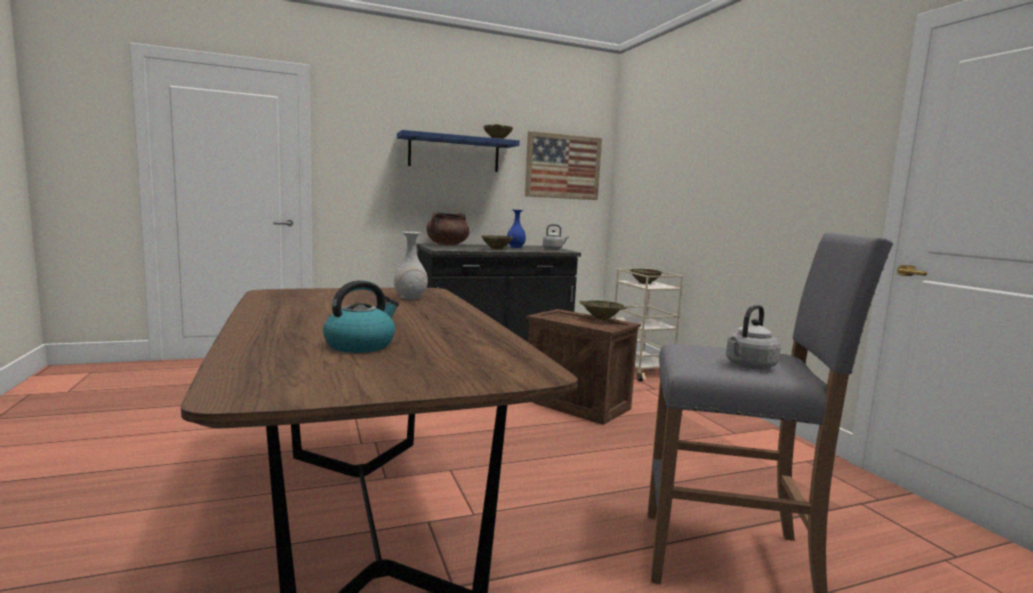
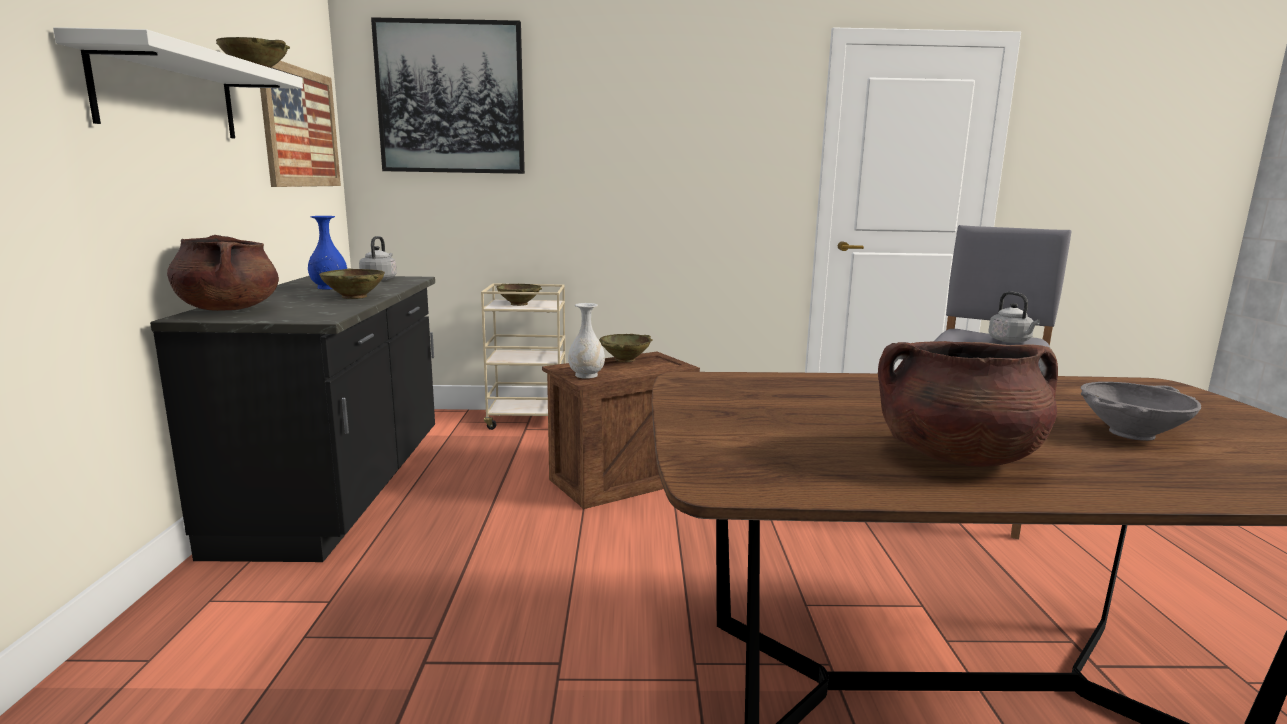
camera: 70 degrees left, 5 degrees up
(305, 314) = (957, 456): none -> brown cooking pot
(361, 345) = (1131, 434): kettle -> grey bowl
(410, 297) = (767, 393): white vase -> white vase (587, 375)
(454, 153) = (168, 94): blue shelf -> white shelf
(651, 142) = (451, 98): none -> picture

